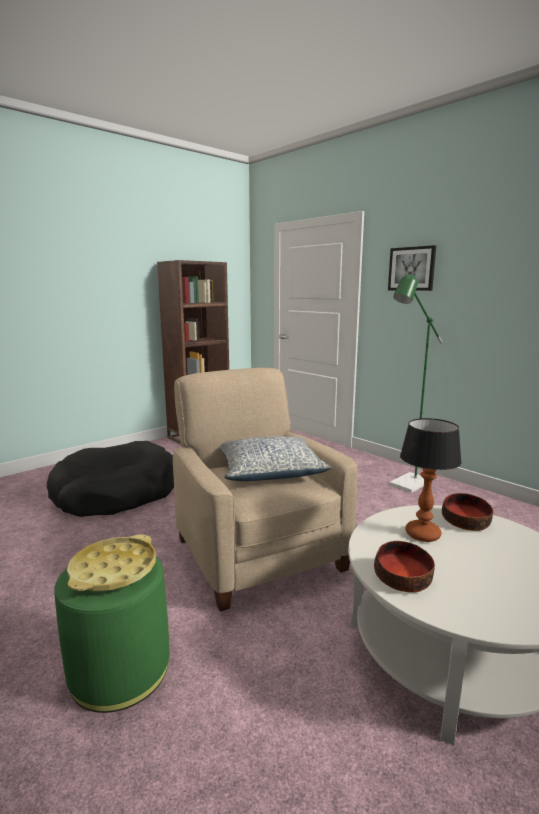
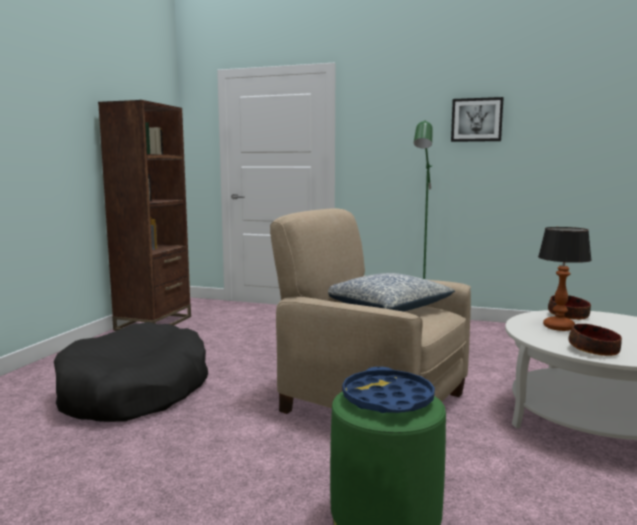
camera: 30 degrees left, 5 degrees down
(113, 570) = (387, 399): yellow tray -> blue tray
(412, 269) = (393, 120): picture -> picture (476, 120)

